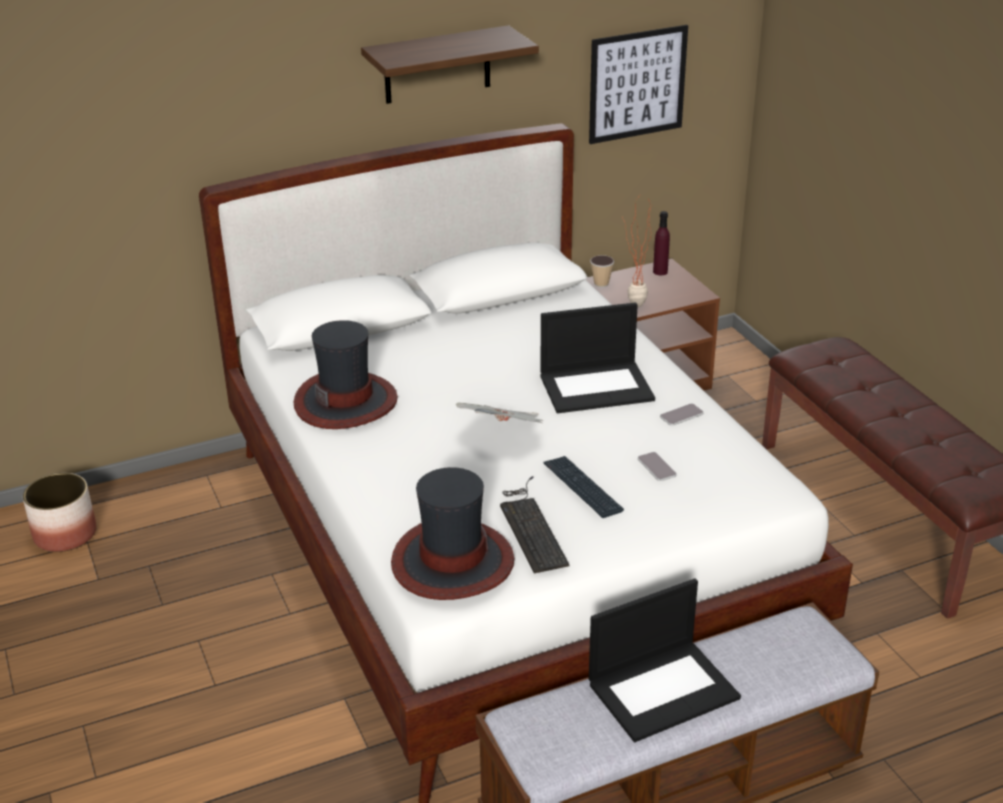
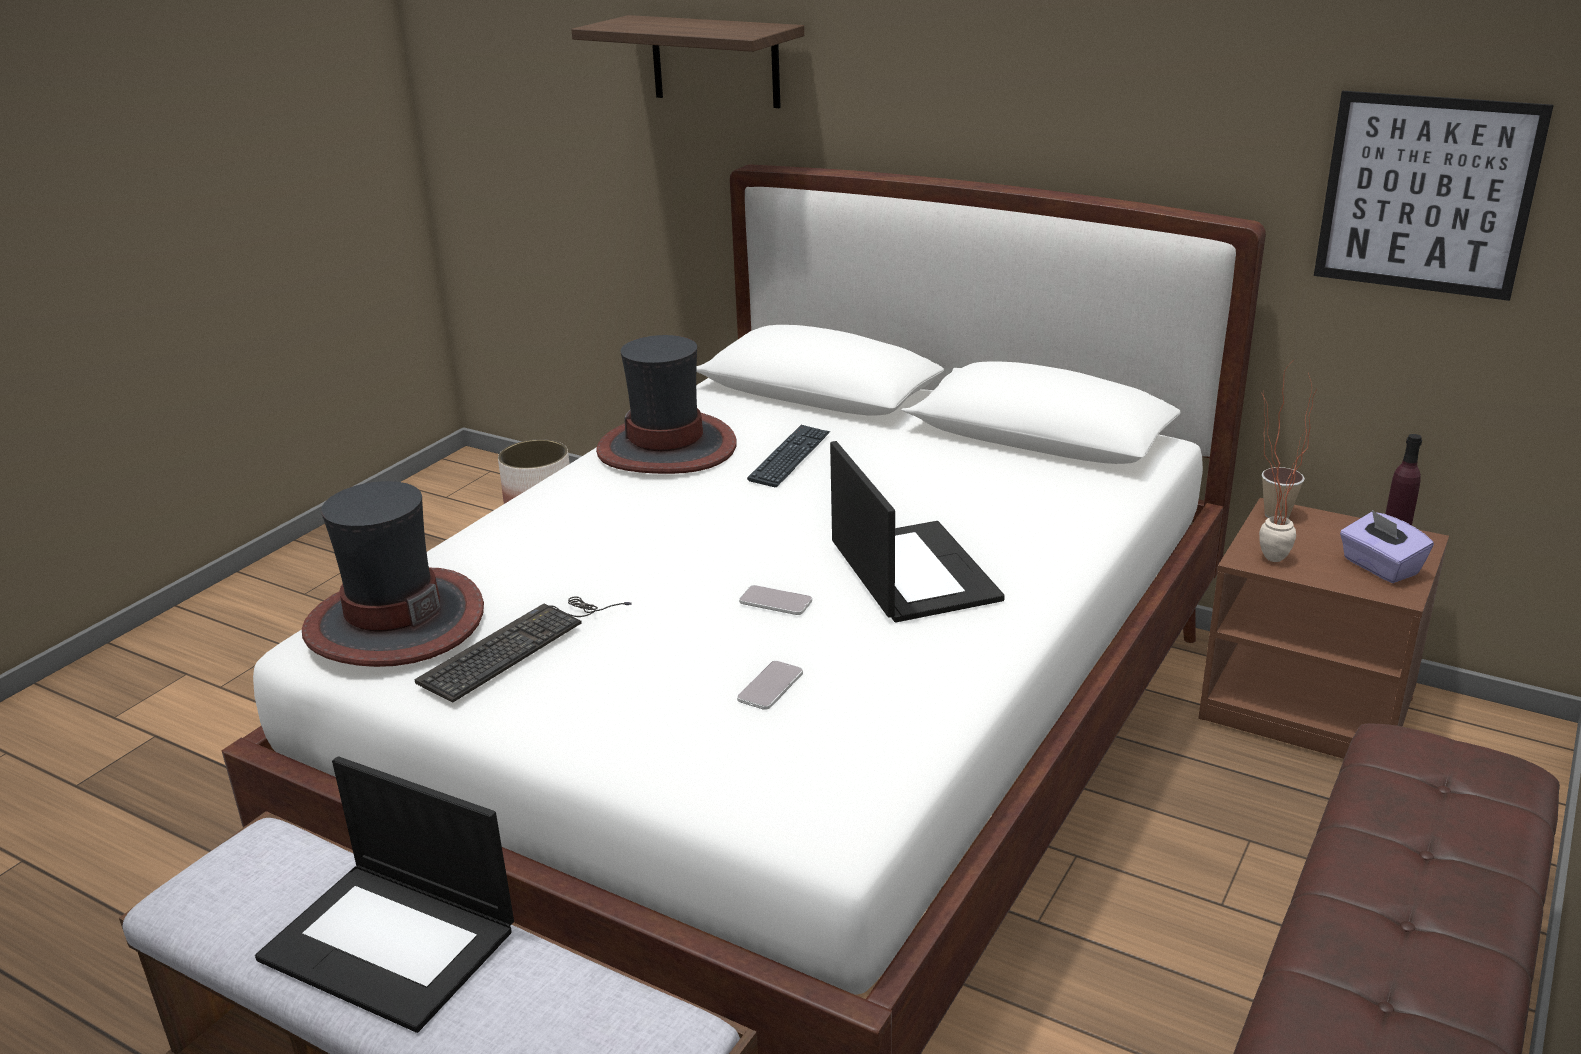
camera: 55 degrees right, 5 degrees down
(437, 65) = (1068, 74): shelf -> shelf (715, 61)
(504, 432) = (716, 552): newspaper -> none
(582, 488) = (654, 649): keyboard -> keyboard (790, 457)
(597, 387) = (911, 571): laptop -> laptop turned 150 degrees counterclockwise
(676, 287) = (1379, 567): none -> purple tissue box
(681, 415) = (931, 658): phone -> phone (775, 601)

